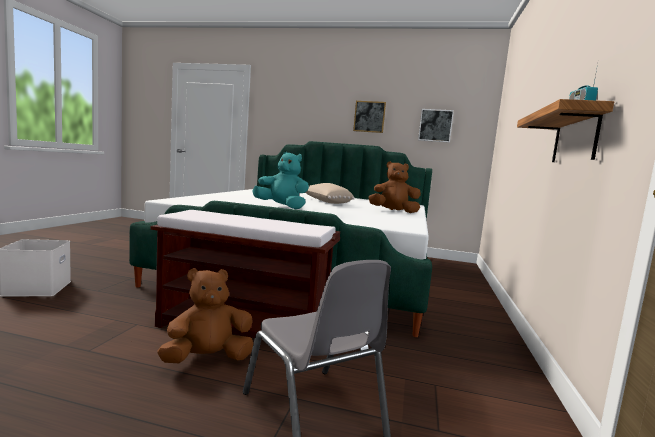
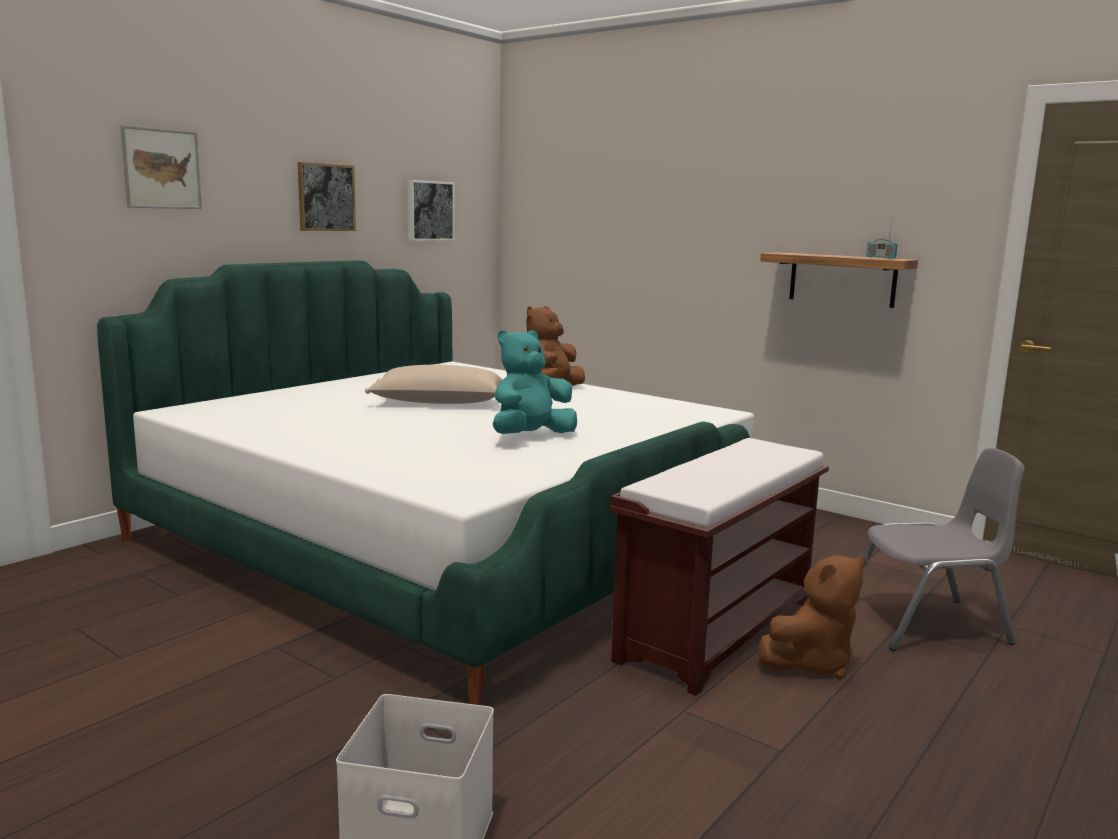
camera: 65 degrees left, 5 degrees up
(208, 359) = (810, 663): brown plush toy -> brown plush toy turned 120 degrees counterclockwise
(296, 104) = (161, 169): none -> picture

